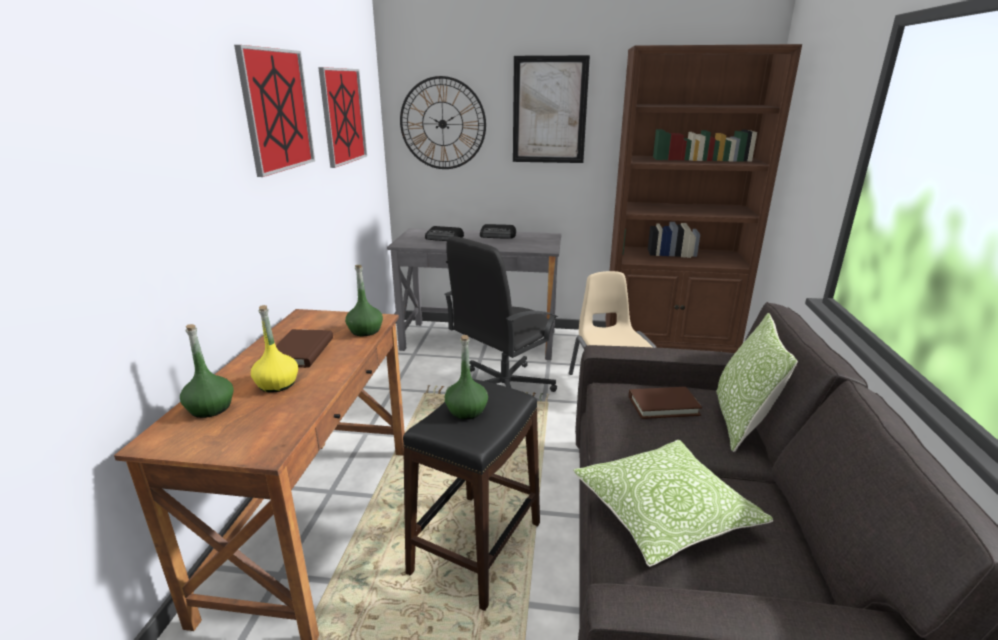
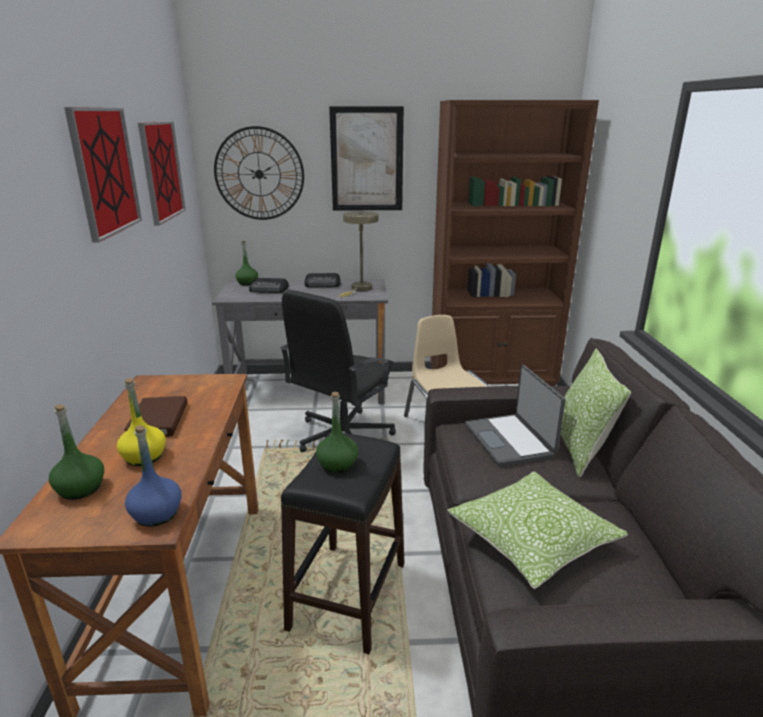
camera: 10 degrees left, 0 degrees up
(270, 439) = (157, 514): none -> blue bottle
(365, 330) = (218, 393): green bottle -> green bottle (247, 283)
(533, 242) = (359, 289): none -> beige table lamp
(663, 405) = (510, 440): brown book -> laptop

